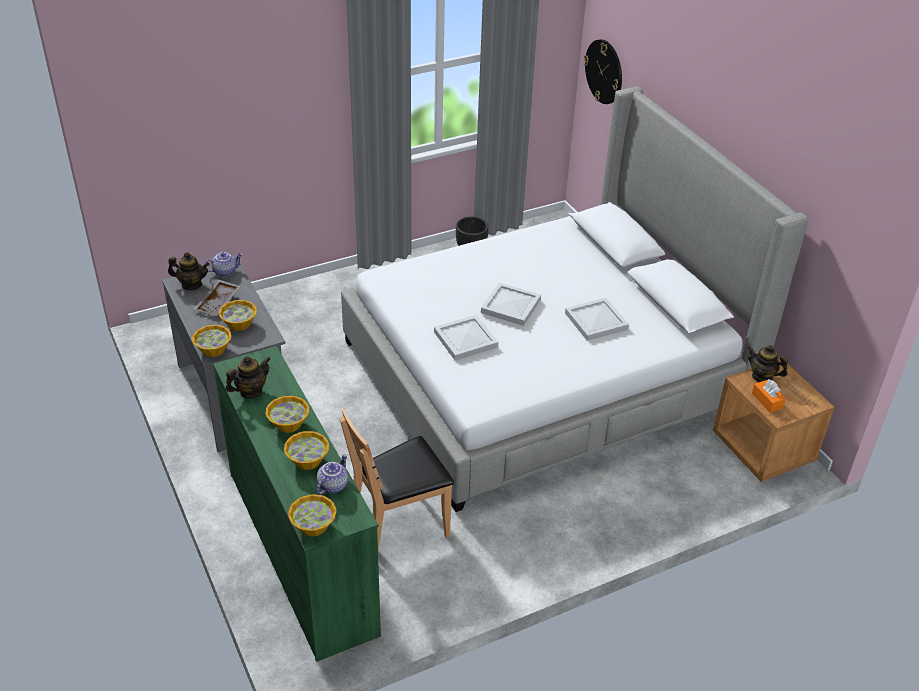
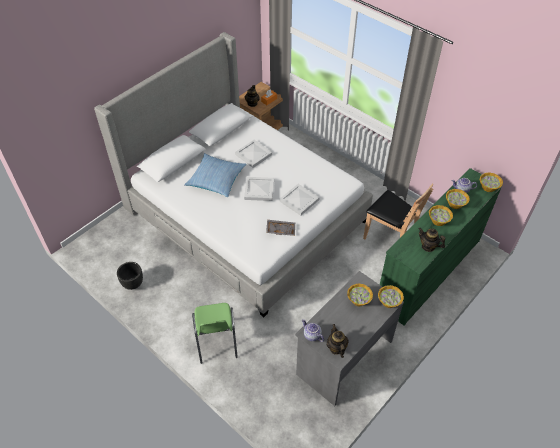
camera: 110 degrees left, 10 degrees up
(219, 303) = (345, 321): grey tray -> grey tray (281, 229)
(339, 296) = (216, 341): none -> green chair
(557, 273) = (216, 179): none -> pillow
(604, 71) = (54, 138): wall clock -> none

